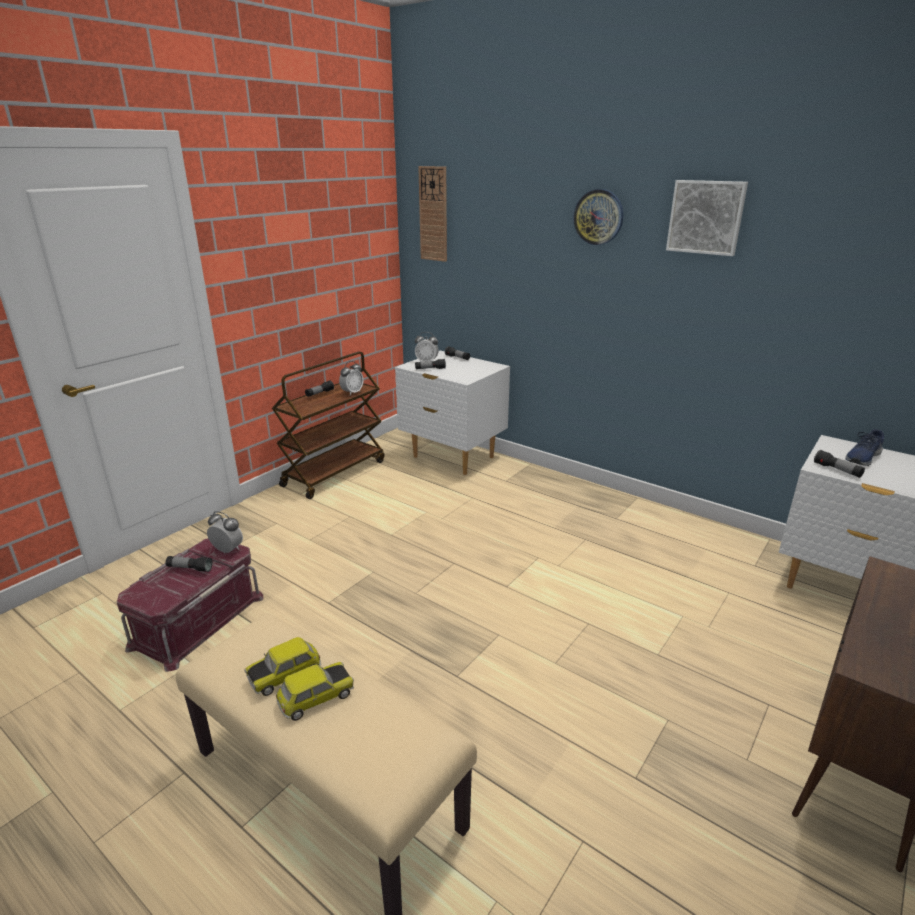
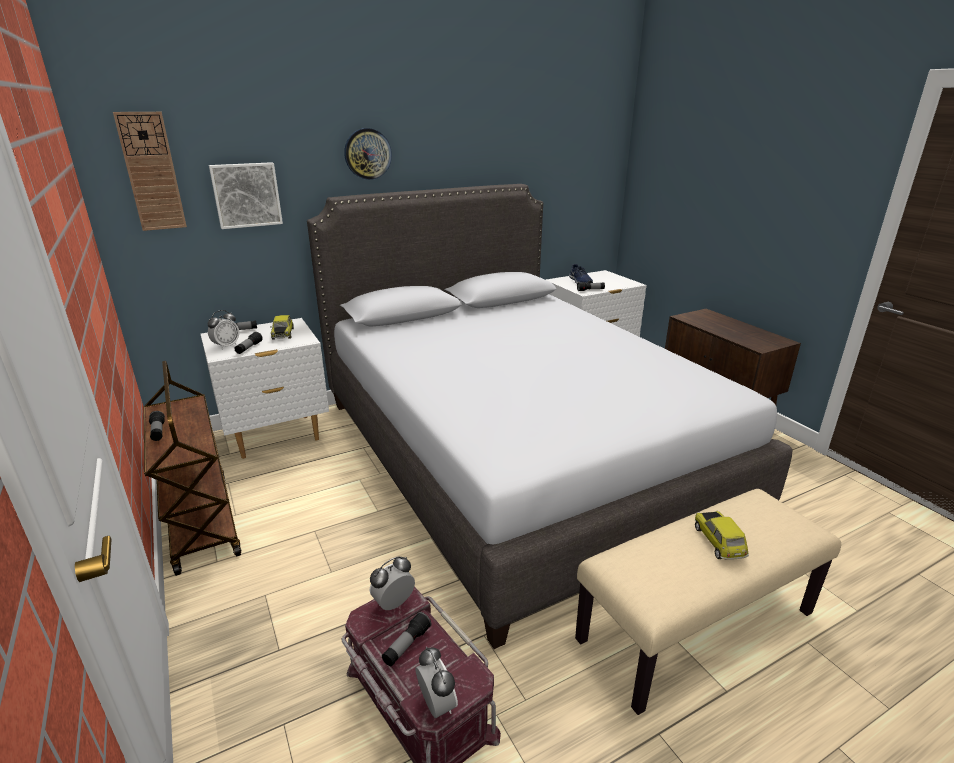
camera: 65 degrees left, 0 degrees up
(285, 673) = (687, 554): toy car -> toy car (282, 334)
(352, 392) = (193, 411): alarm clock -> alarm clock (437, 705)
(537, 584) = (514, 456): none -> grey bed
(706, 217) = (454, 145): picture -> picture (246, 195)

